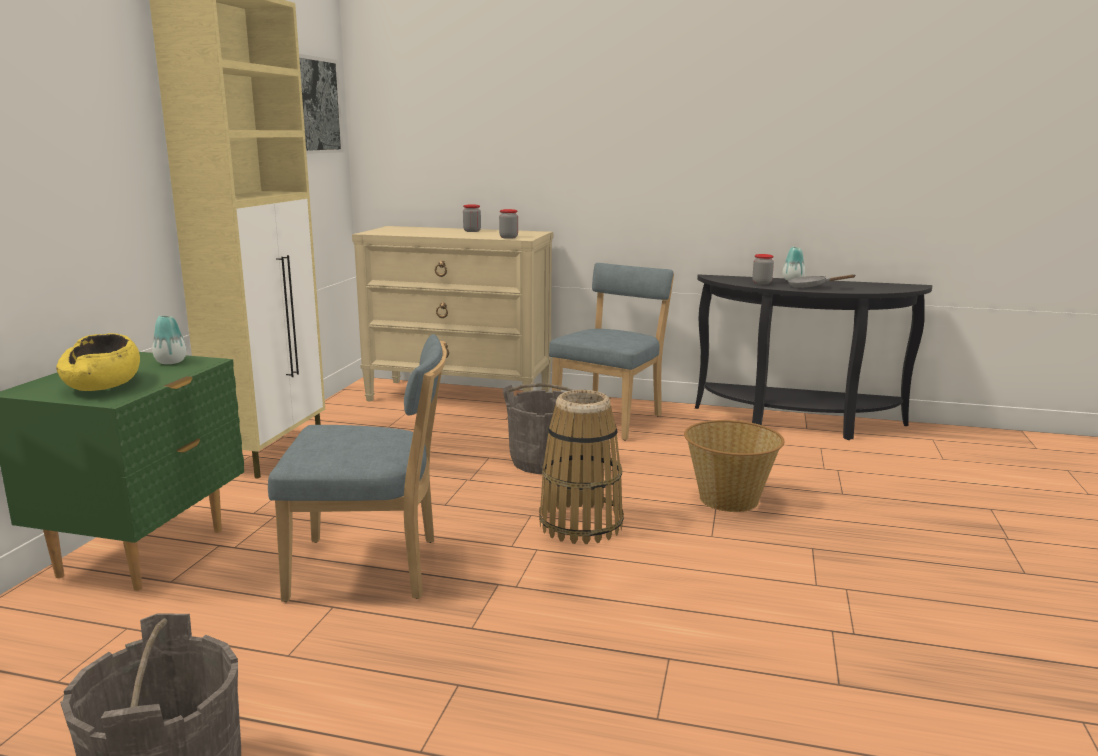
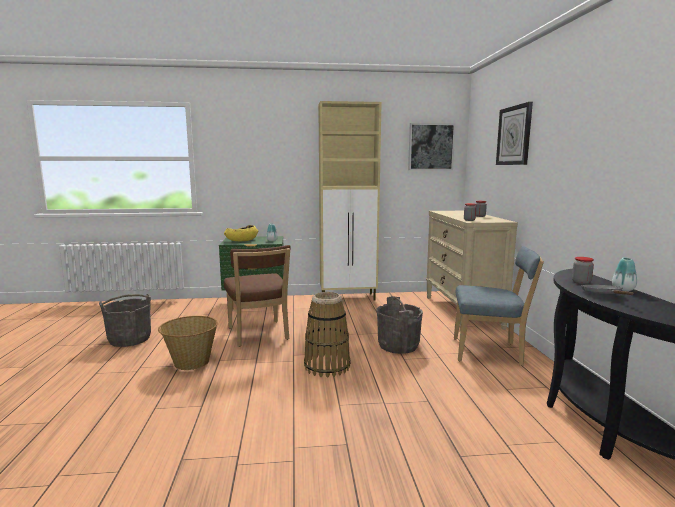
camera: 70 degrees right, 5 degrees down
(372, 569) = (259, 335): blue chair -> brown chair
(517, 98) = (514, 135): none -> wall clock
(729, 500) = (398, 406): basket -> basket (191, 362)

